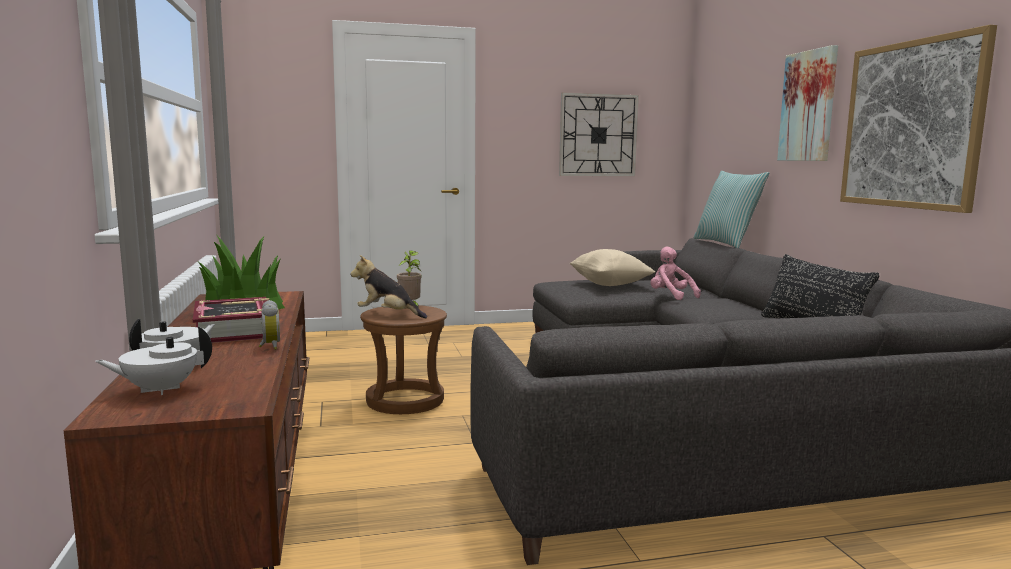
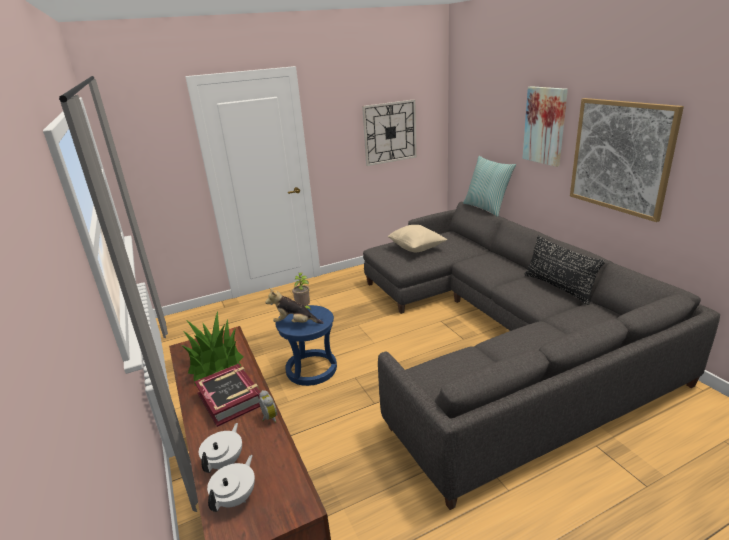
camera: 10 degrees left, 15 degrees up
(160, 390) = (236, 498): white teapot -> white teapot turned 150 degrees clockwise
(404, 400) = (311, 369): brown stool -> blue stool
(670, 296) = (460, 257): pink plush toy -> none

